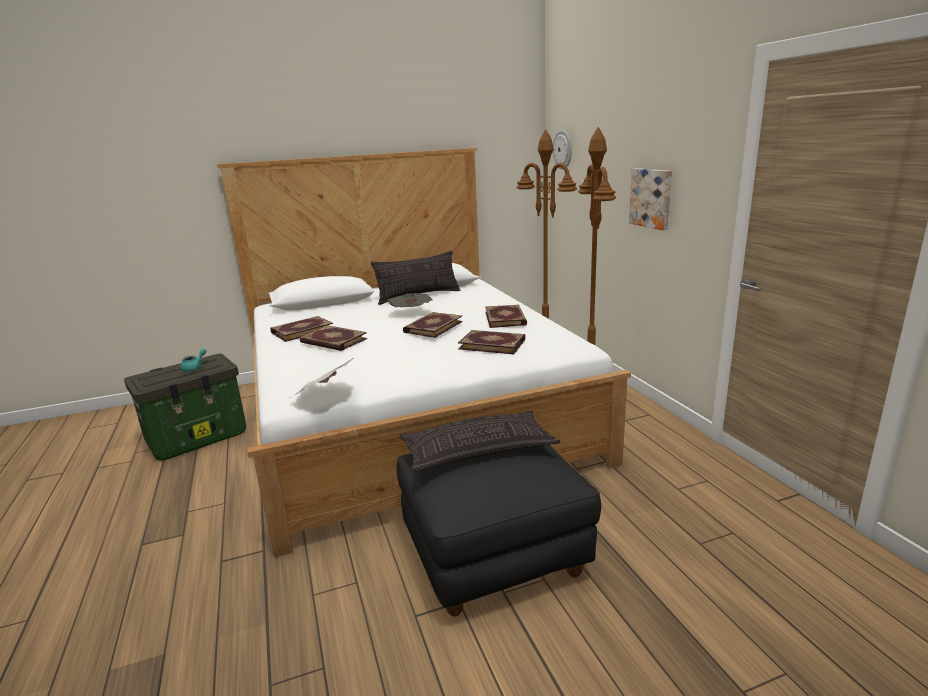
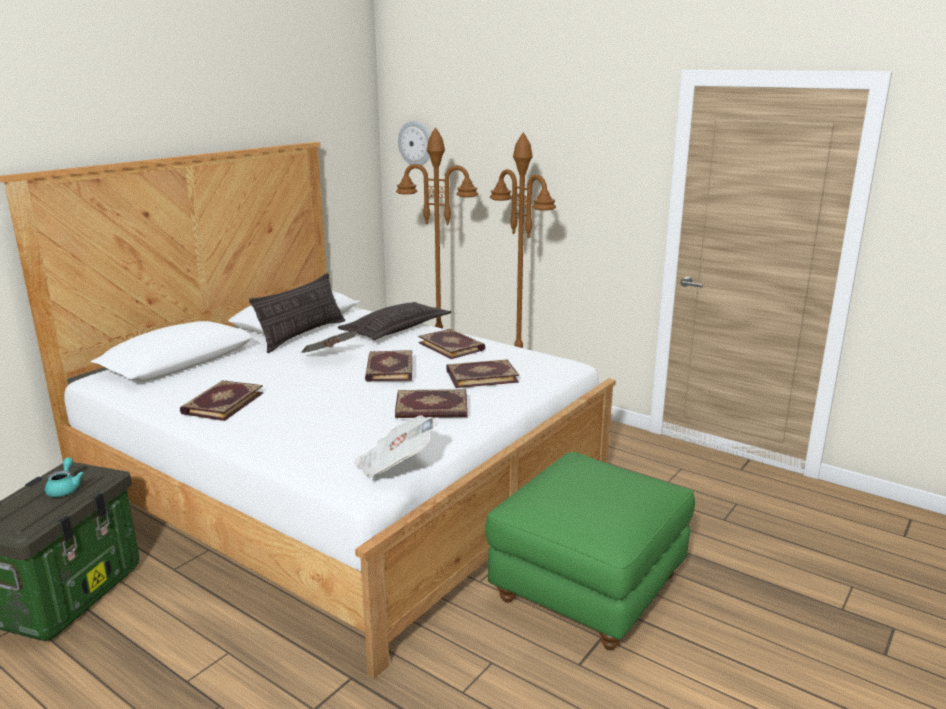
camera: 35 degrees left, 0 degrees up
(333, 341) = (295, 407): book -> book (431, 408)
(478, 450) = (569, 483): pillow -> pillow (396, 329)
(494, 555) = (587, 588): black ottoman -> green ottoman
(652, 198) = (559, 201): picture -> none

